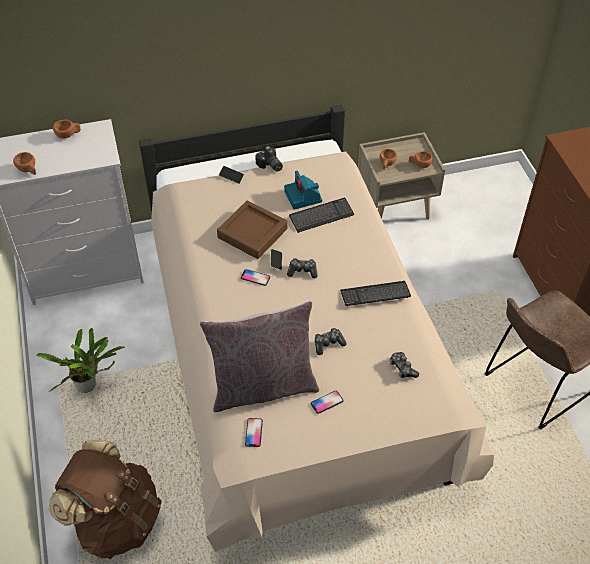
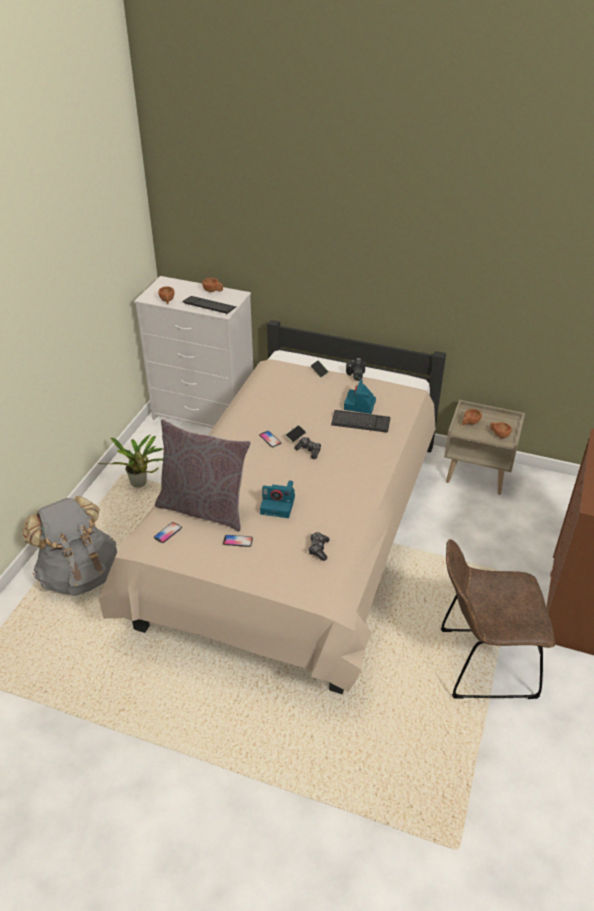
camera: 35 degrees right, 10 degrees down
(116, 520) = (79, 574): brown backpack -> grey backpack
(252, 233) = (297, 411): brown tray -> none
(328, 344) = (278, 505): game controller -> camera
(375, 294) = (348, 491): keyboard -> keyboard (209, 305)

